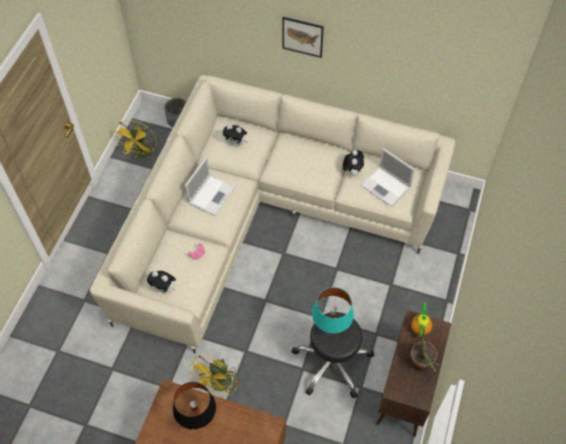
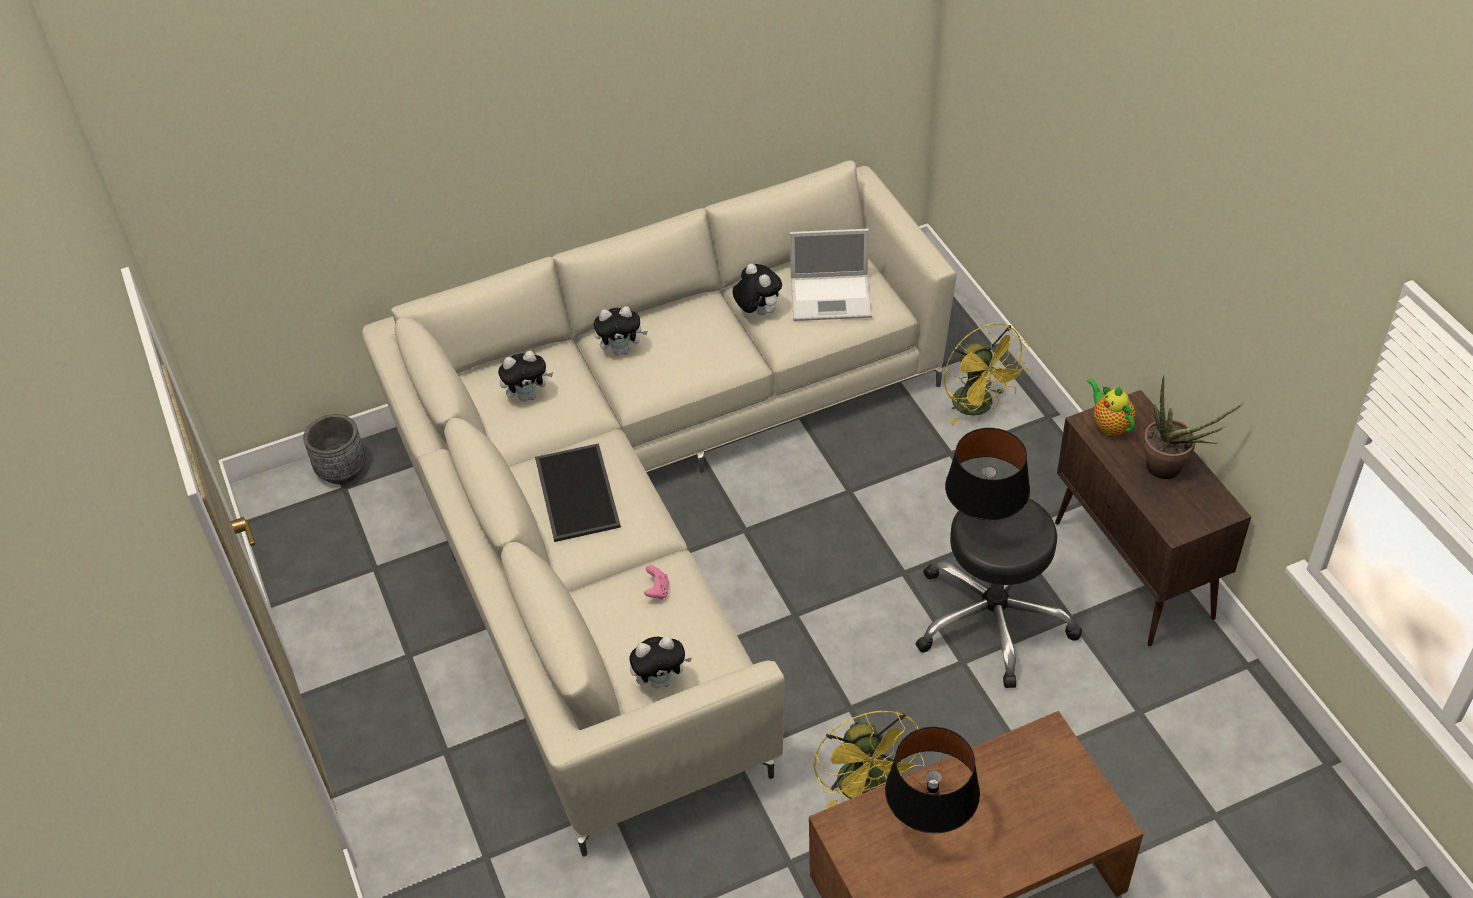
camera: 40 degrees left, 10 degrees down
(142, 154) = (329, 562): yellow fan -> yellow fan (979, 407)
(211, 194) = (575, 492): laptop -> tray
(286, 149) = (622, 350): none -> plush toy
(302, 36) = (549, 115): picture -> none
(331, 325) = (983, 523): turquoise table lamp -> black table lamp

